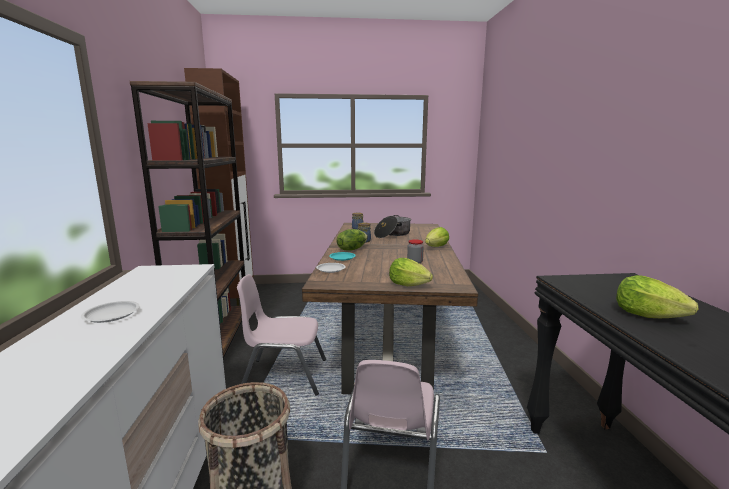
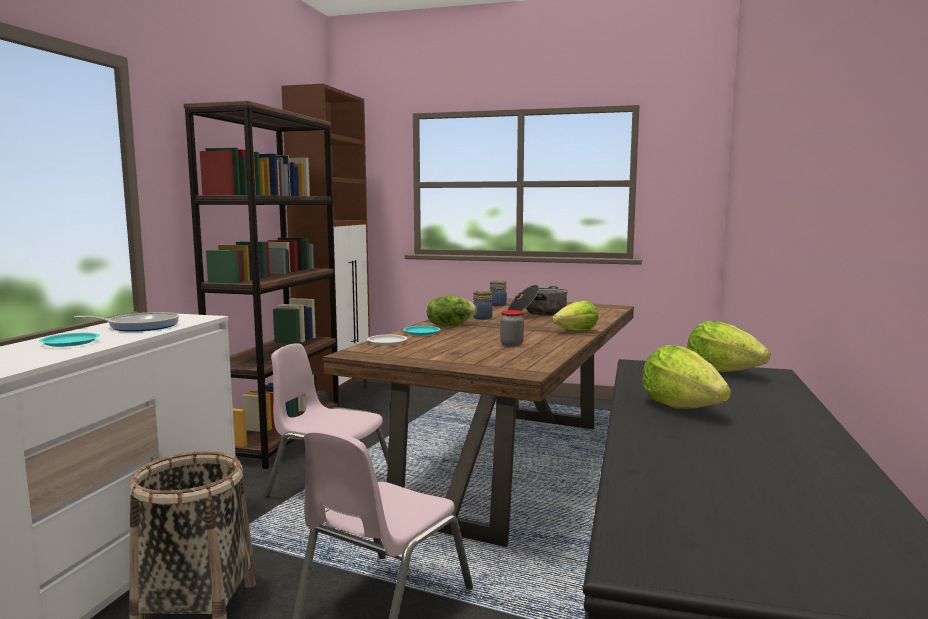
camera: 20 degrees right, 5 degrees down
(111, 315) = (70, 343): white plate -> turquoise plate
(152, 284) = (140, 326): none -> frying pan
(408, 285) = (459, 365): lettuce -> lettuce (722, 371)

